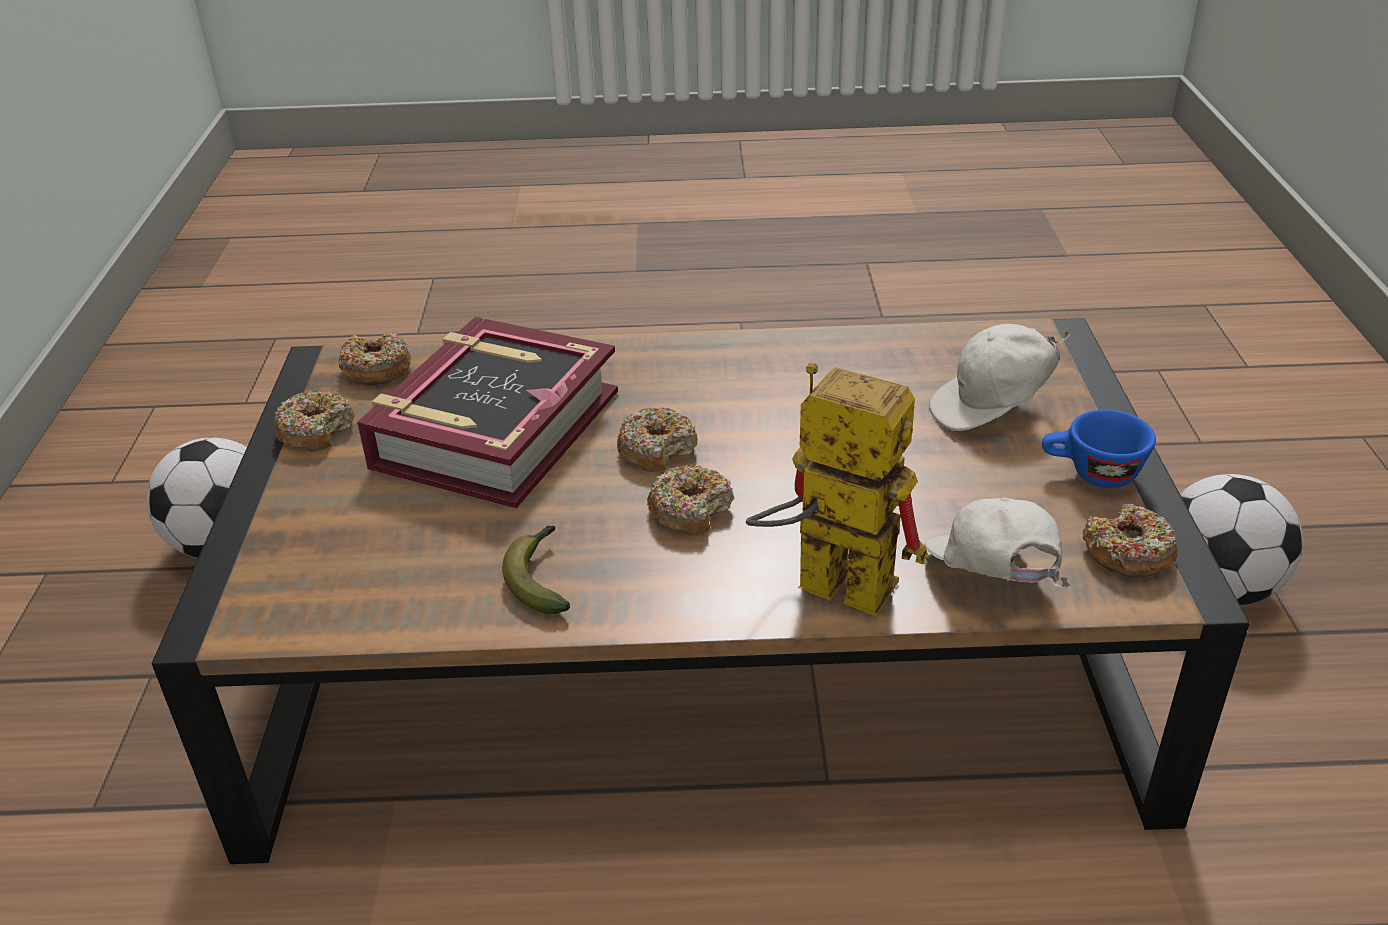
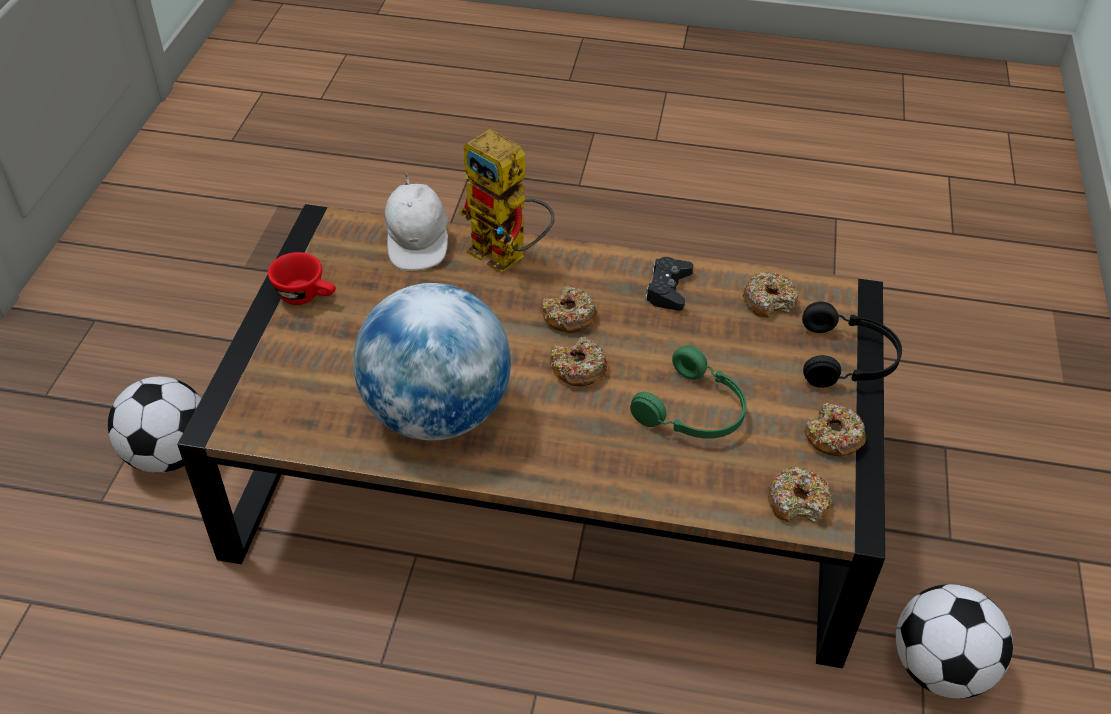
camera: 170 degrees left, 10 degrees up
(263, 522) = (848, 359): none -> black headphones
(495, 429) = (694, 412): book -> green headphones
(540, 577) = (668, 289): banana -> black game controller
(816, 380) = (436, 413): none -> globe
(993, 409) = (327, 359): white cap -> none
(1091, 474) = (307, 296): blue cup -> red cup
(1128, 553) = (332, 244): donut -> donut (769, 301)

